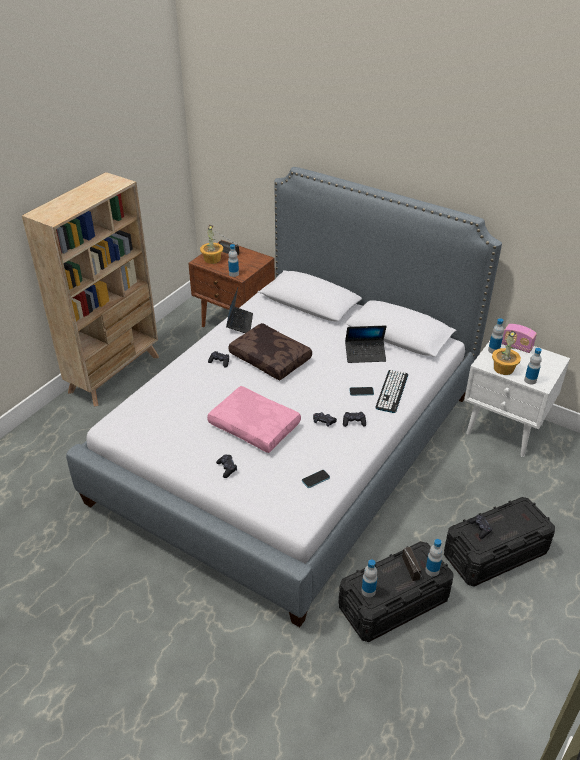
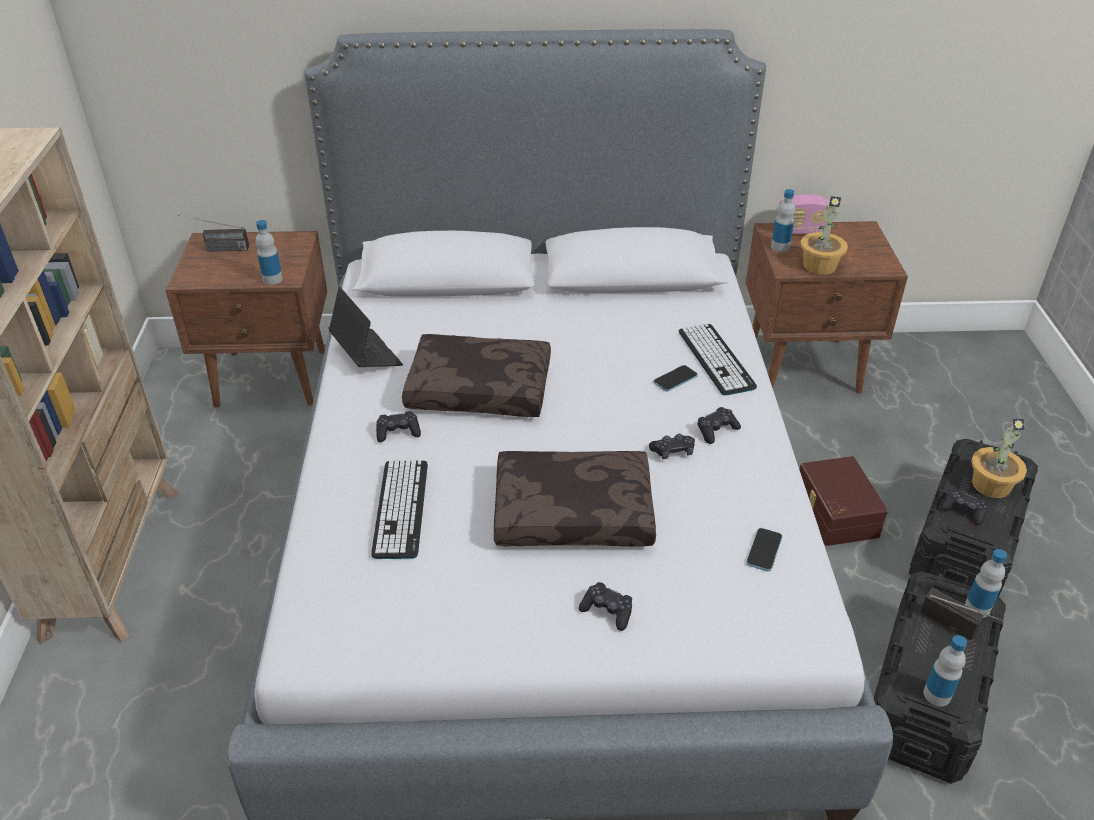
camera: 35 degrees left, 0 degrees up
(189, 392) = (401, 508): none -> keyboard
(212, 259) = (207, 269): potted plant -> potted plant (990, 484)
(255, 425) = (574, 511): pink pillow -> brown pillow
(365, 354) = (618, 322): laptop -> none
(438, 505) = (834, 513): none -> brown storage box
(505, 429) = (805, 367): white nightstand -> brown nightstand
(530, 380) = (867, 268): bottle -> none

